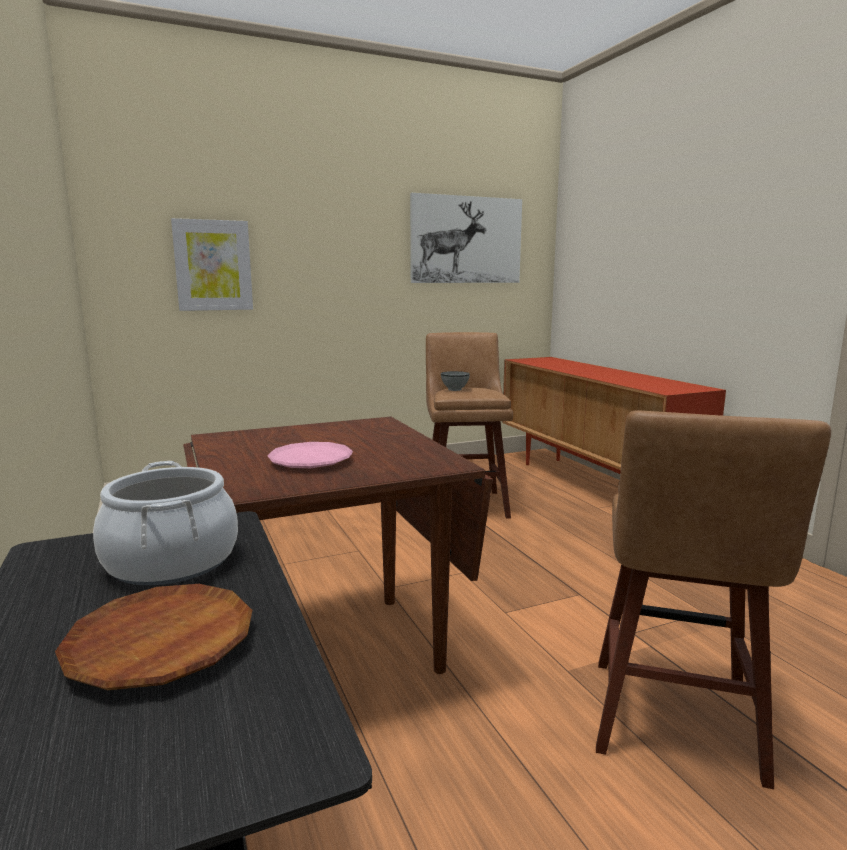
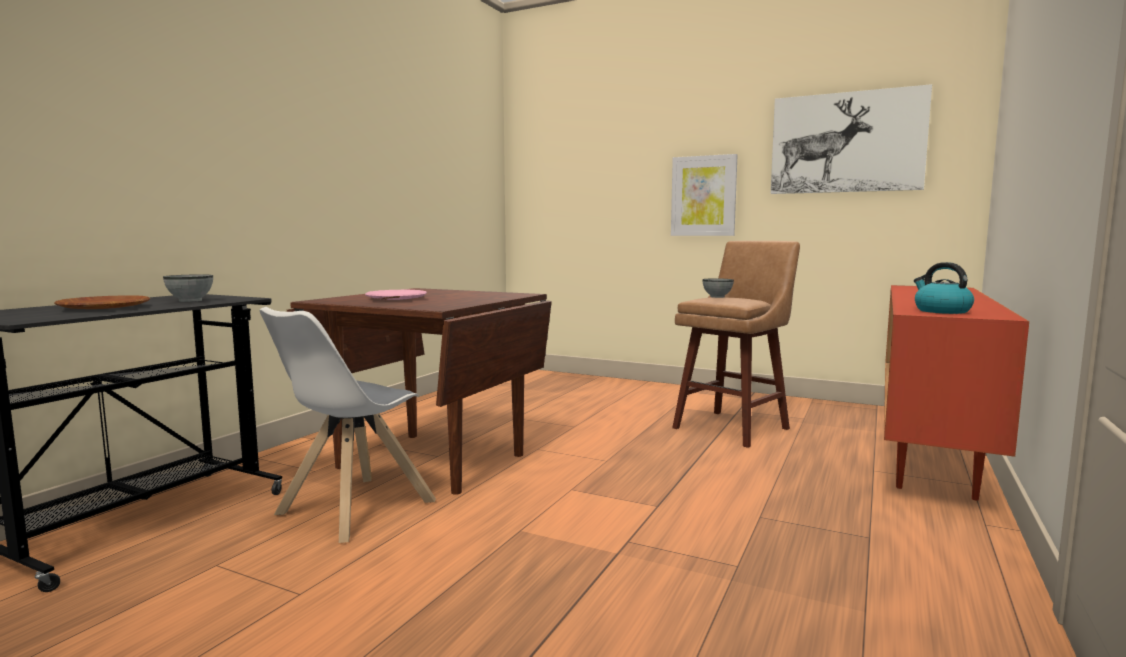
camera: 50 degrees right, 5 degrees down
(171, 561) = (190, 300): cooking pot -> grey bowl
(213, 265) = (588, 184): picture -> picture (703, 196)
(403, 755) = (352, 509): none -> chair
(663, 387) = (941, 311): none -> kettle
(674, 723) = (503, 586): brown stool -> none

